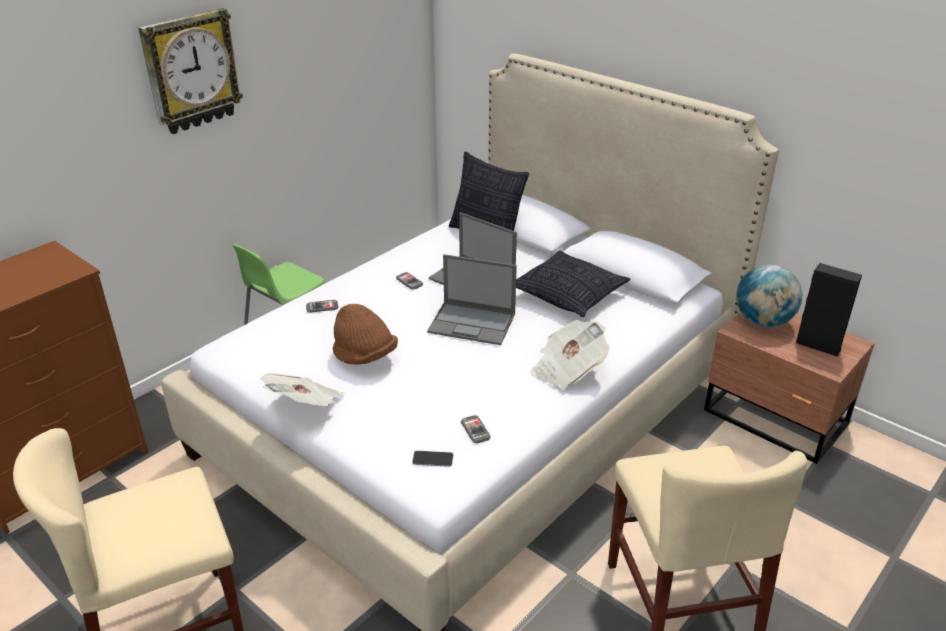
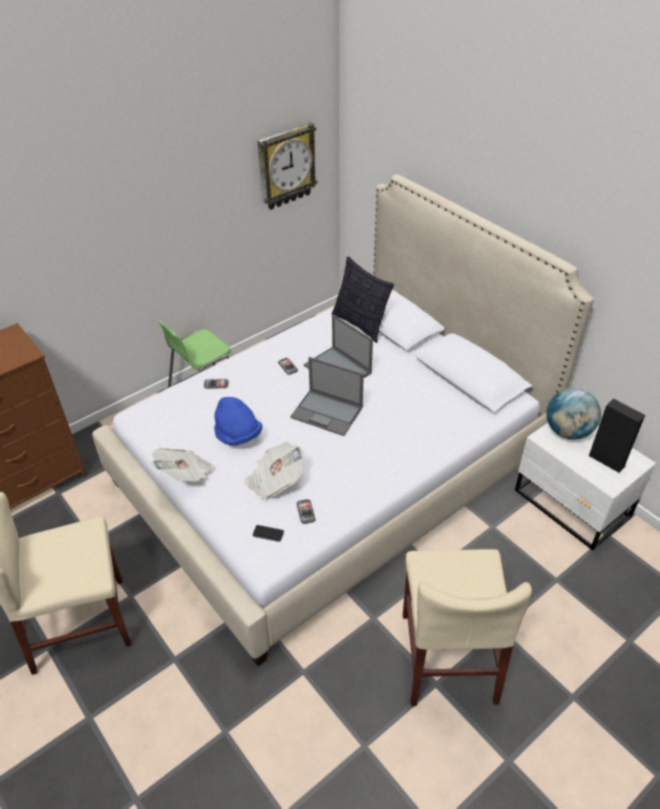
camera: 10 degrees right, 10 degrees up
(191, 71) = (124, 191): wall clock -> wall clock (286, 166)
(365, 356) = (238, 435): brown hat -> blue hat
(567, 370) = (390, 465): newspaper -> newspaper (275, 481)
(569, 296) = (410, 393): pillow -> none
(776, 419) = (572, 505): brown nightstand -> white nightstand

